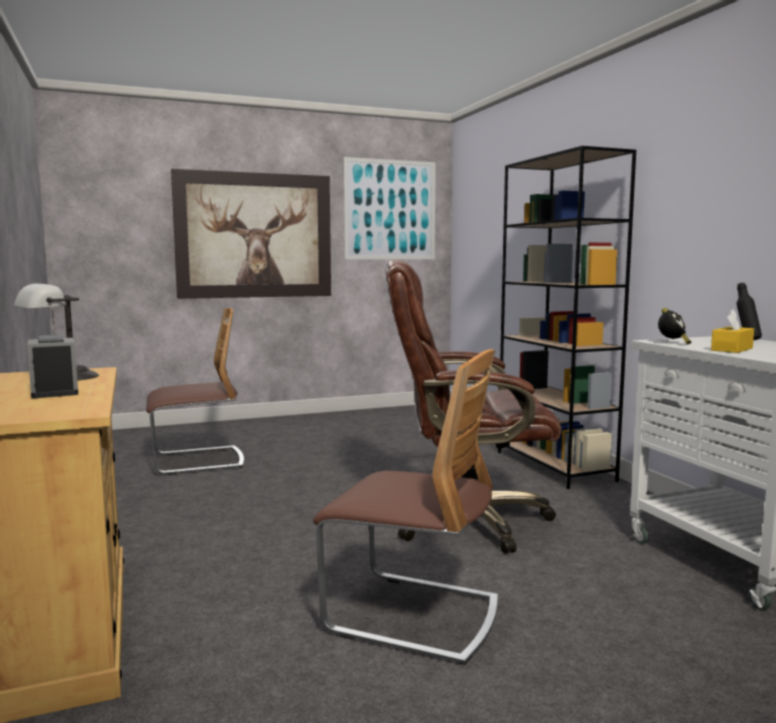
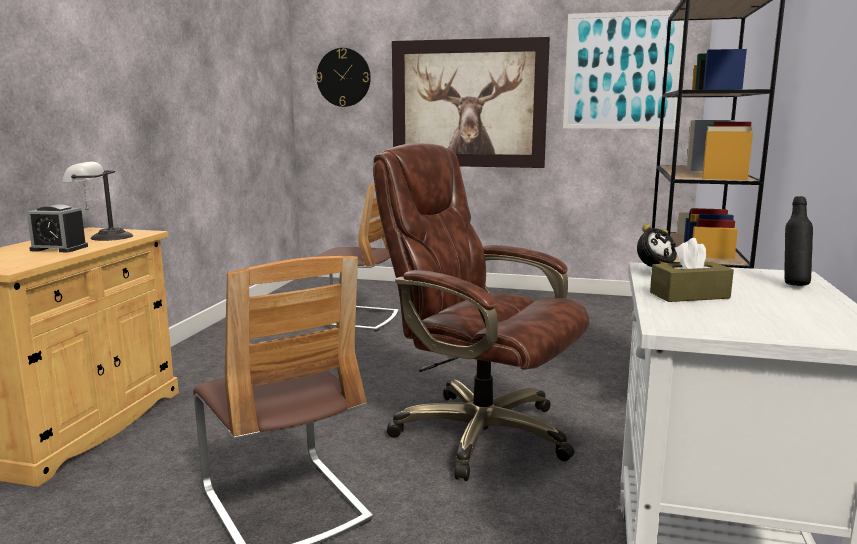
camera: 35 degrees right, 5 degrees up
(54, 391) = (59, 248): alarm clock -> alarm clock turned 90 degrees clockwise
(112, 204) = (343, 77): none -> wall clock
(732, 349) = (689, 295): yellow tissue box -> brown tissue box

